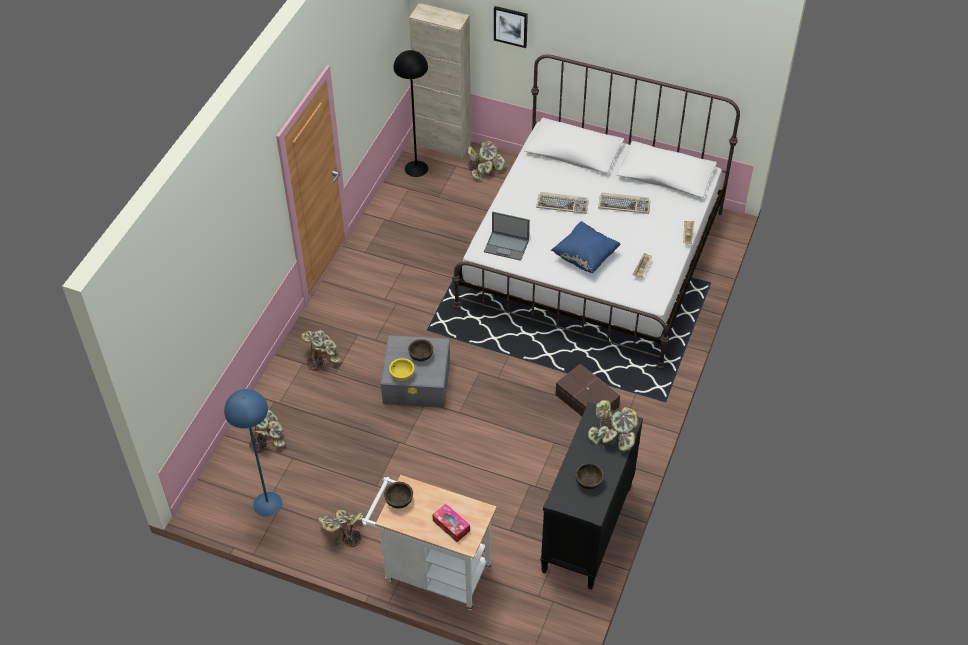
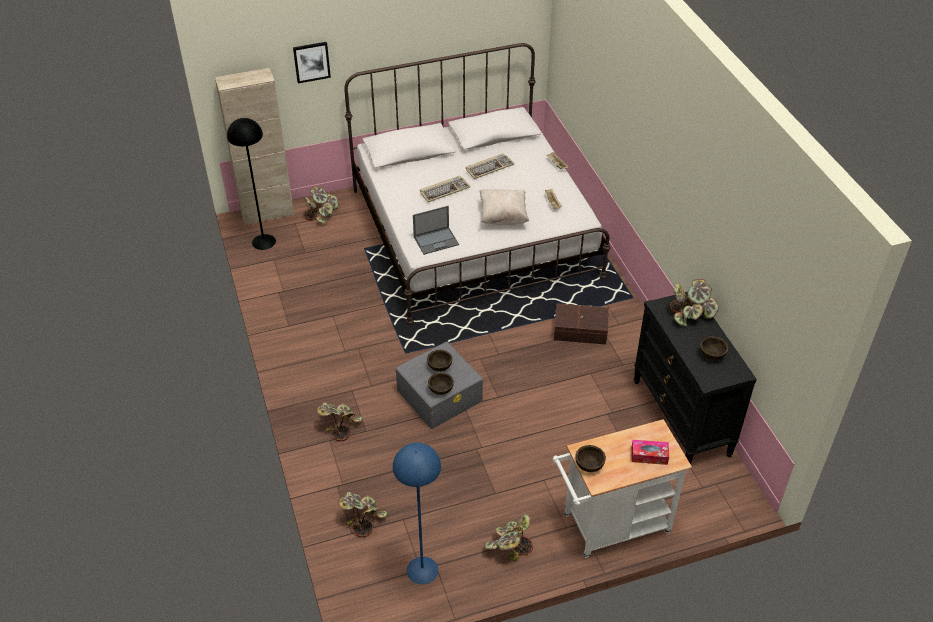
camera: 40 degrees left, 5 degrees down
(402, 374) = (440, 389): yellow bowl -> brown bowl
(585, 257) = (503, 216): blue pillow -> beige pillow

